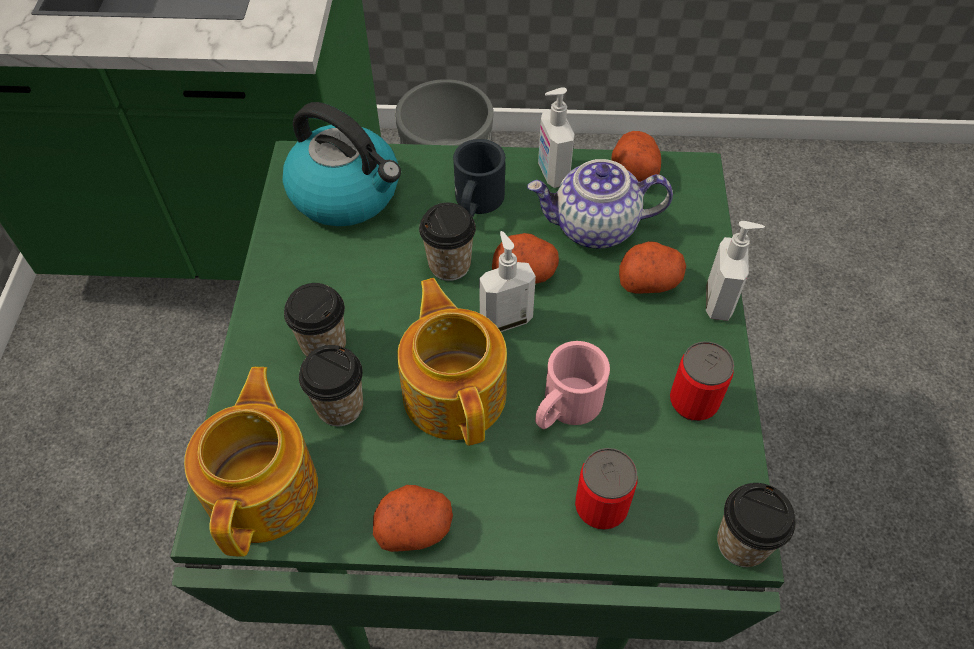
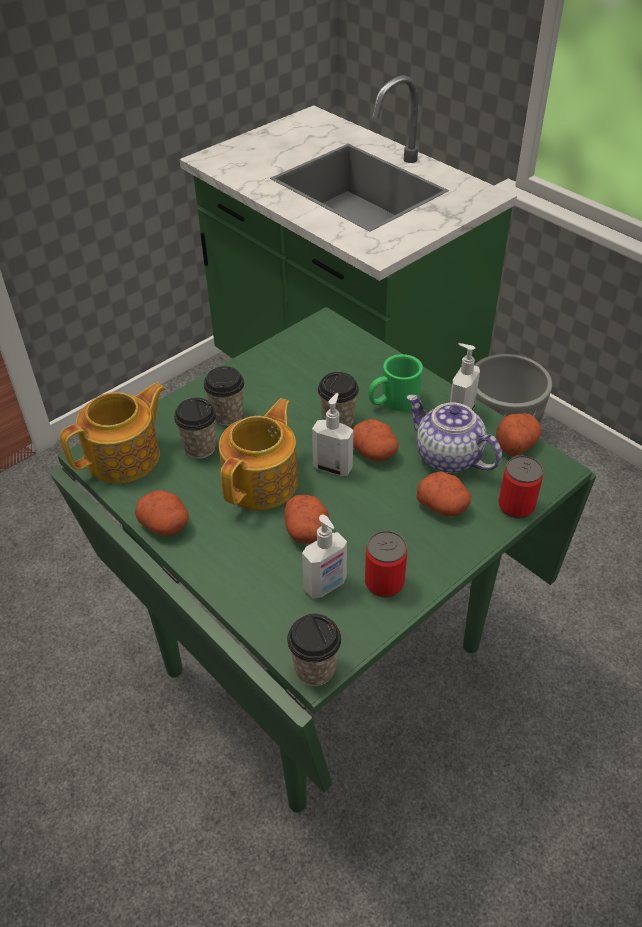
camera: 45 degrees right, 10 degrees down
(347, 193) = (329, 353): kettle -> none
(476, 204) = (393, 401): black mug -> green mug
(564, 408) = (307, 531): pink mug -> potato
(601, 506) = (264, 589): can -> can (516, 506)
(720, 302) = (473, 547): soap dispenser -> soap dispenser (326, 586)

